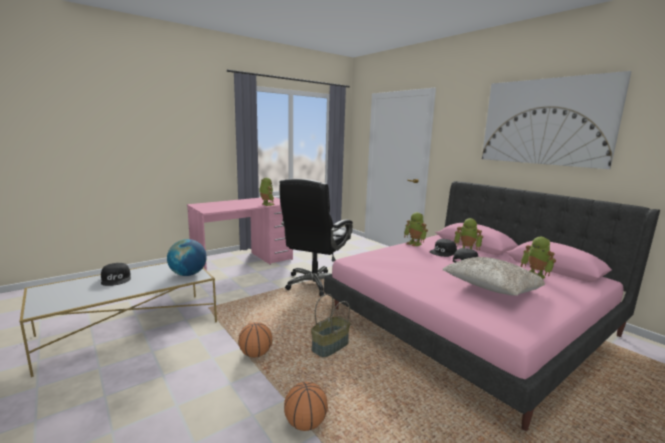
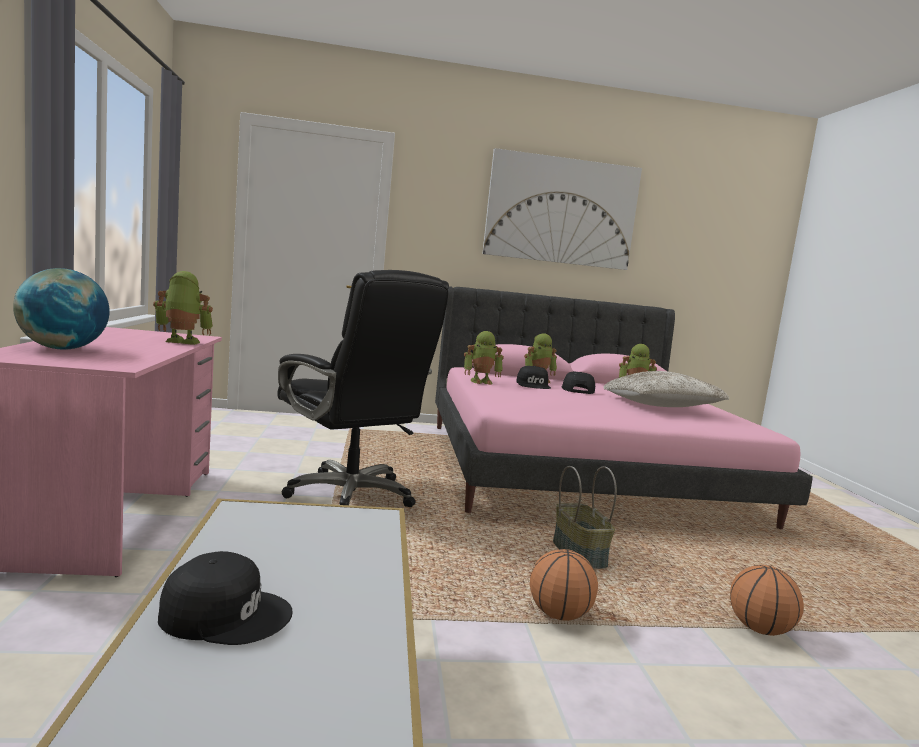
camera: 60 degrees left, 5 degrees down
(188, 274) = (342, 524): globe -> globe (63, 349)

